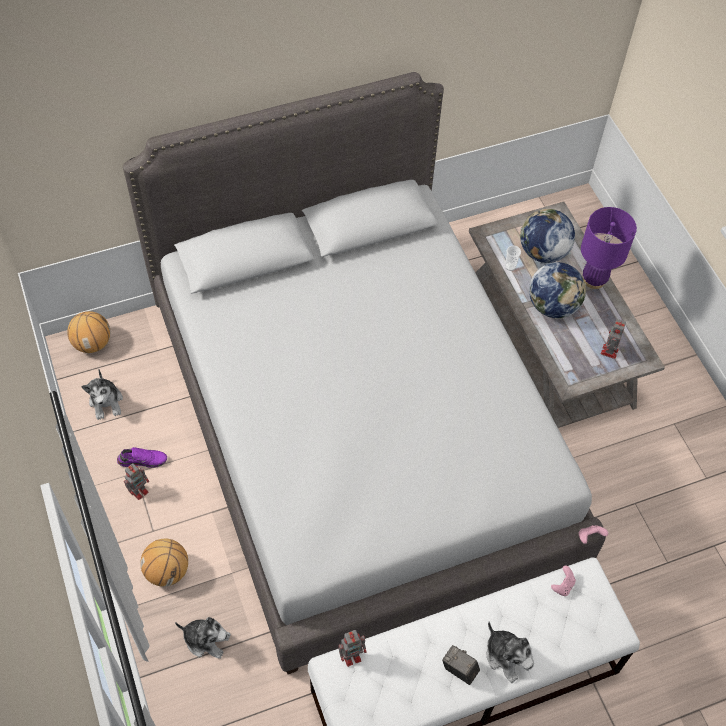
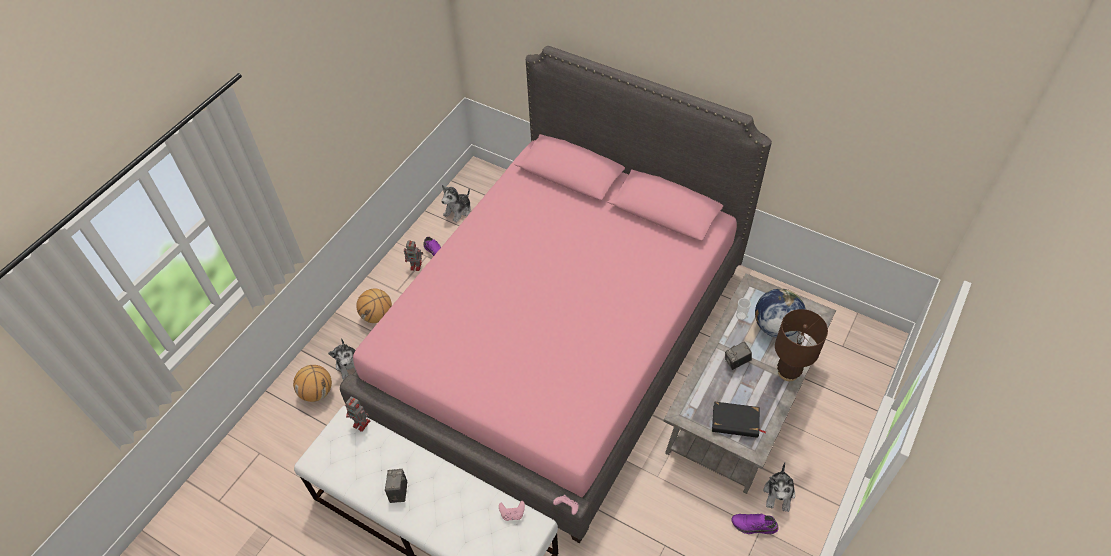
camera: 55 degrees right, 5 degrees down
(92, 343) = (489, 177): basketball -> basketball (317, 392)
(360, 431) = (558, 342): grey bed -> pink bed
(507, 656) = (430, 514): plush toy -> plush toy (779, 493)
(553, 306) = (736, 362): globe -> camera
(594, 280) = (788, 372): purple table lamp -> brown table lamp
(609, 352) = (735, 422): toy robot -> black book
(668, 426) = (754, 526): none -> purple shoe

